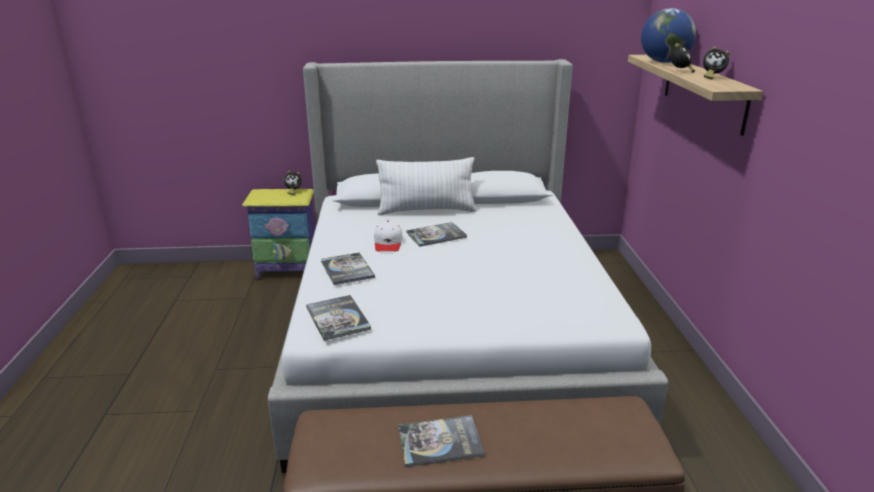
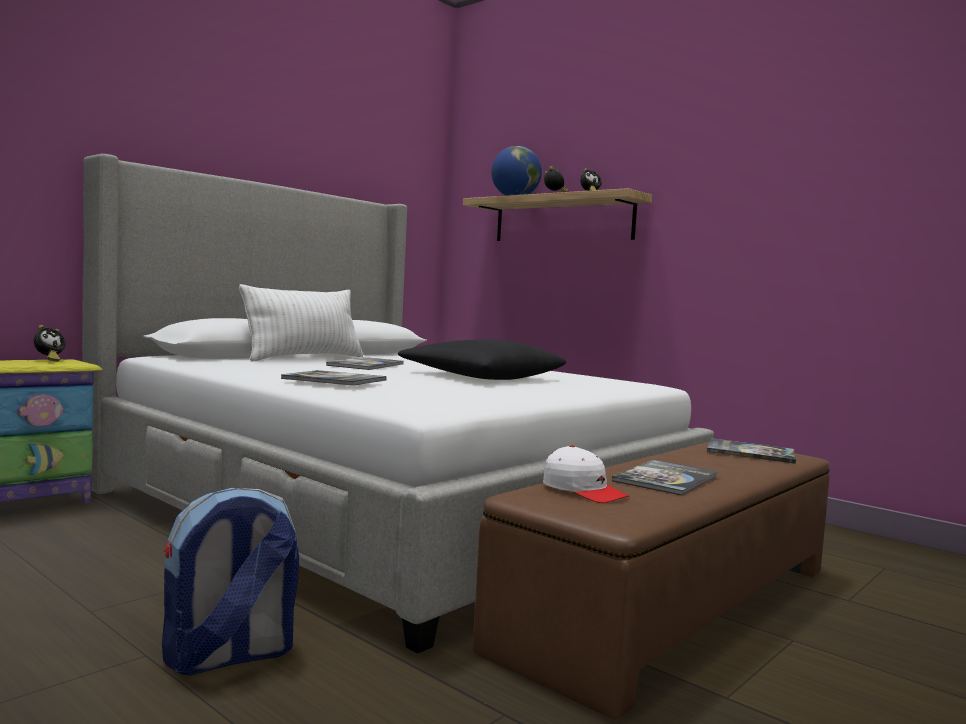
camera: 45 degrees left, 20 degrees down
(220, 428) = (229, 657): none -> backpack
(338, 318) = (428, 397): book -> book (750, 453)
(388, 243) = (326, 370): white cap -> white cap (584, 491)
(486, 272) = (481, 376): none -> black pillow

